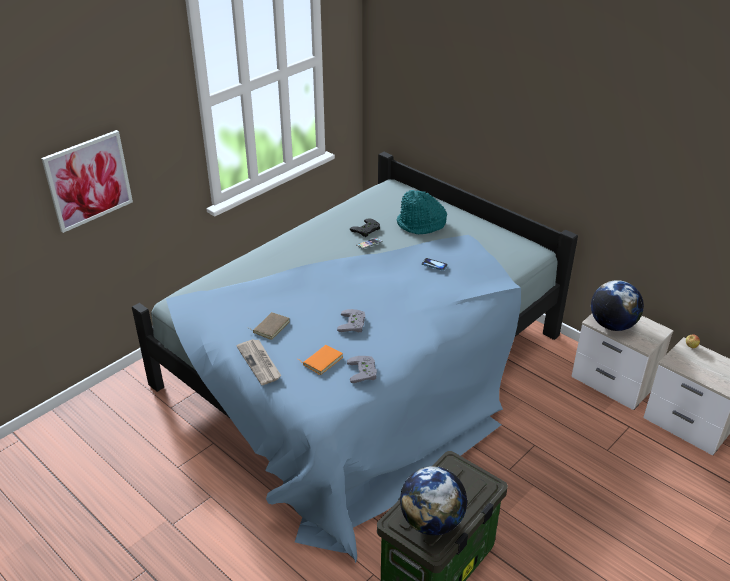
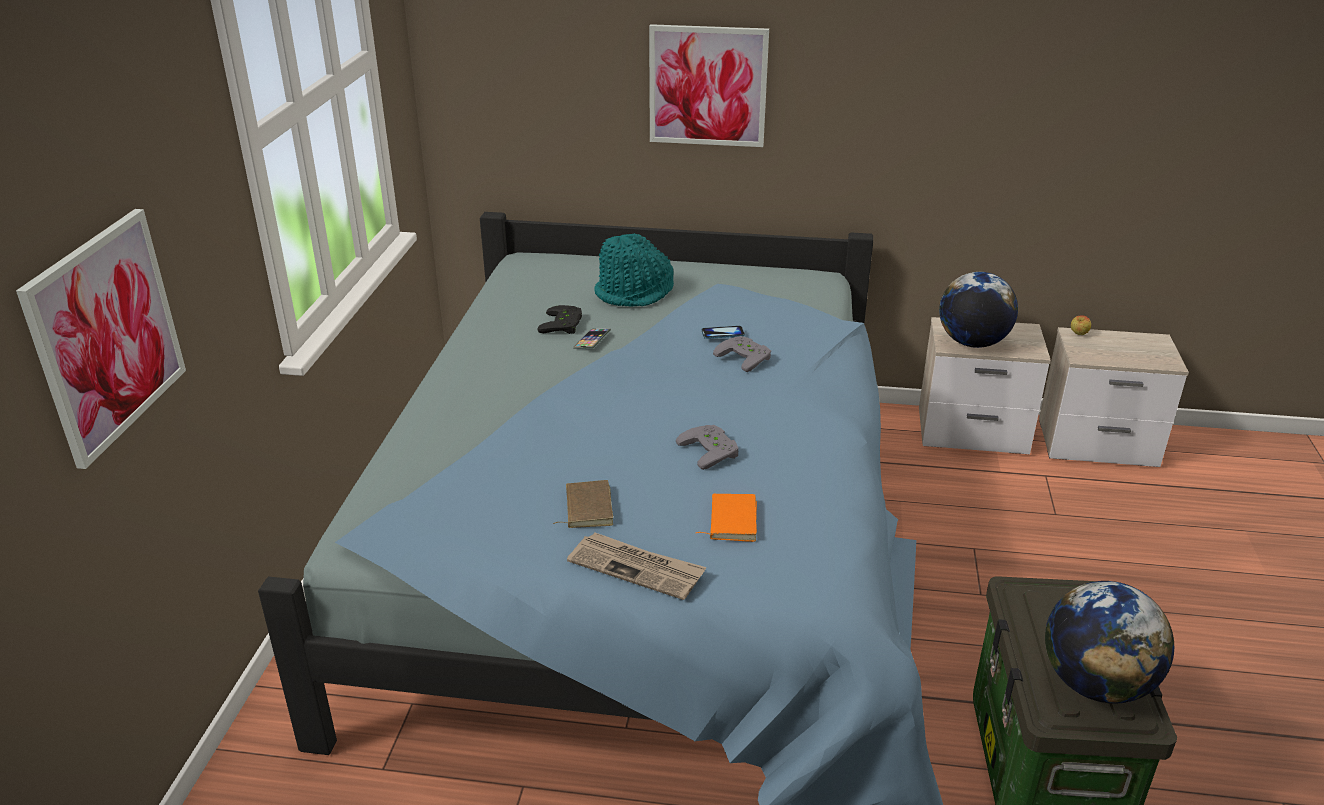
camera: 35 degrees left, 5 degrees down
(364, 371) = (812, 507): grey game controller -> grey game controller (746, 356)
(499, 116) = (707, 86): none -> picture

